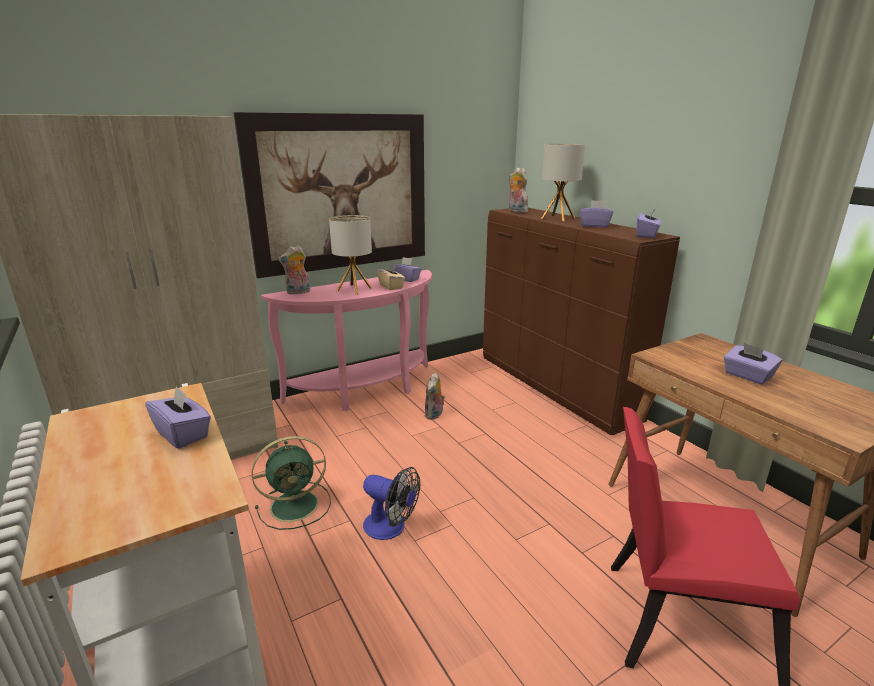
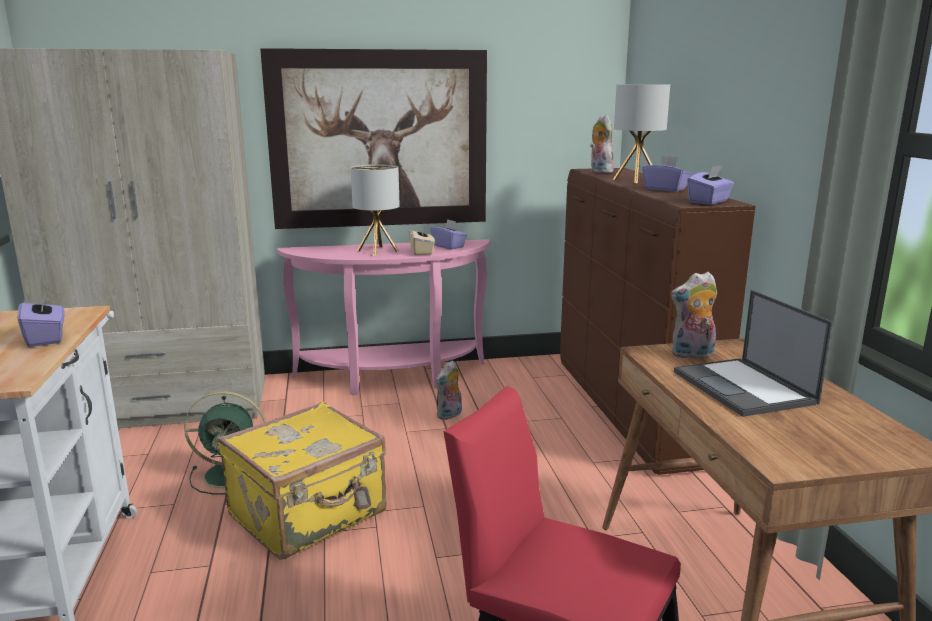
camera: 20 degrees right, 5 degrees down
(298, 292) = (315, 249): plush toy -> plush toy (692, 355)
(391, 527) = (309, 515): fan -> yellow suitcase
(747, 376) = (745, 388): purple tissue box -> laptop

